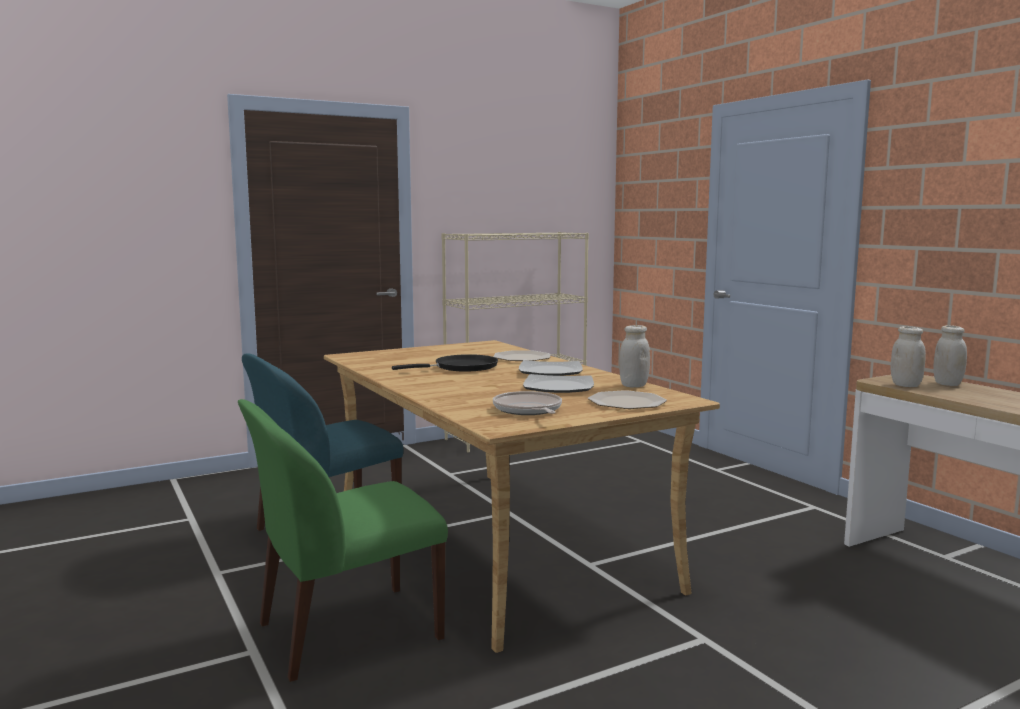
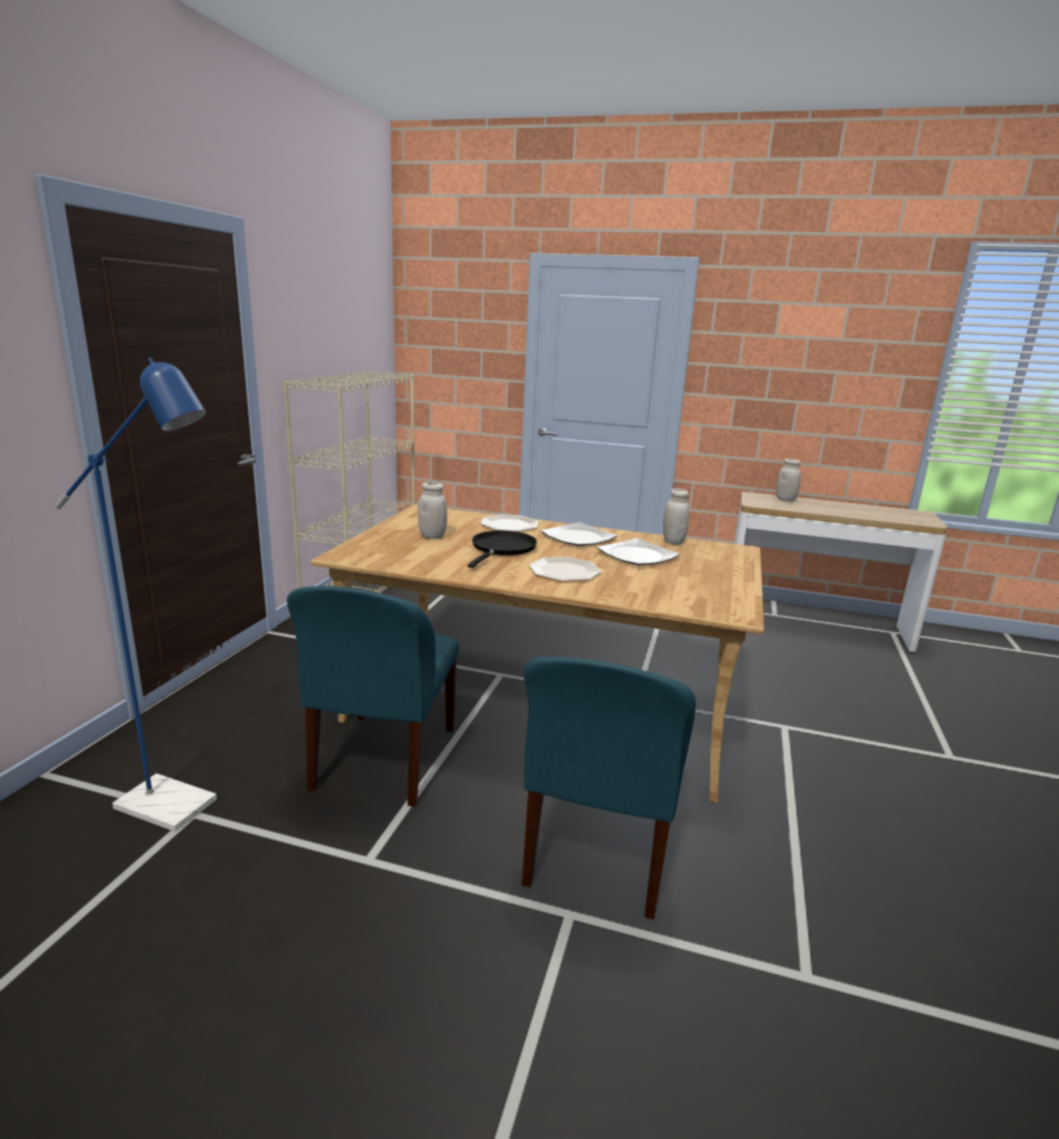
camera: 45 degrees left, 10 degrees up
(190, 513) = (179, 808): none -> blue floor lamp
(345, 632) = (600, 849): green chair -> blue chair
(528, 410) = (697, 589): frying pan -> none
(626, 402) = (720, 561): plate -> plate (564, 571)
(905, 385) = (774, 505): white jar -> white jar (432, 536)

